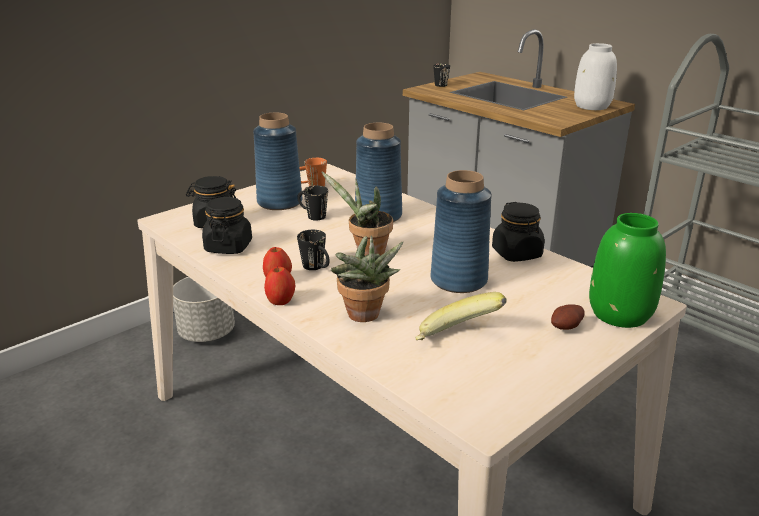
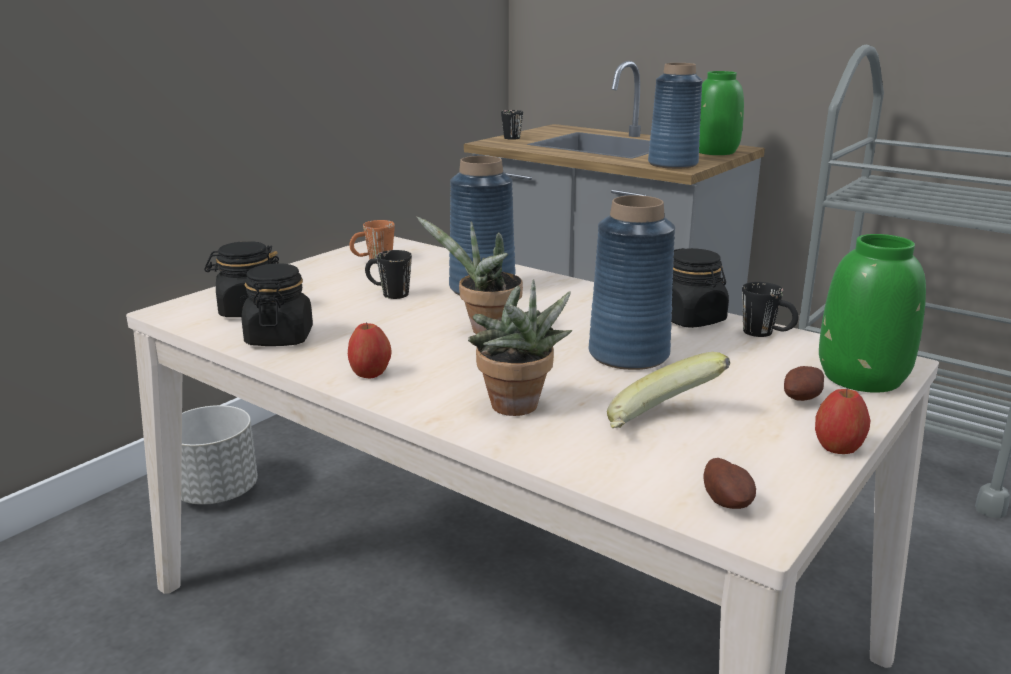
camera: 10 degrees left, 5 degrees down
(280, 202) = (336, 281): blue vase -> blue vase (673, 164)
(280, 301) = (385, 399): apple -> apple (838, 448)
(317, 268) = (422, 354): black mug -> black mug (766, 334)
(475, 402) = (727, 502): none -> potato
(592, 106) = (715, 152): white vase -> green vase

